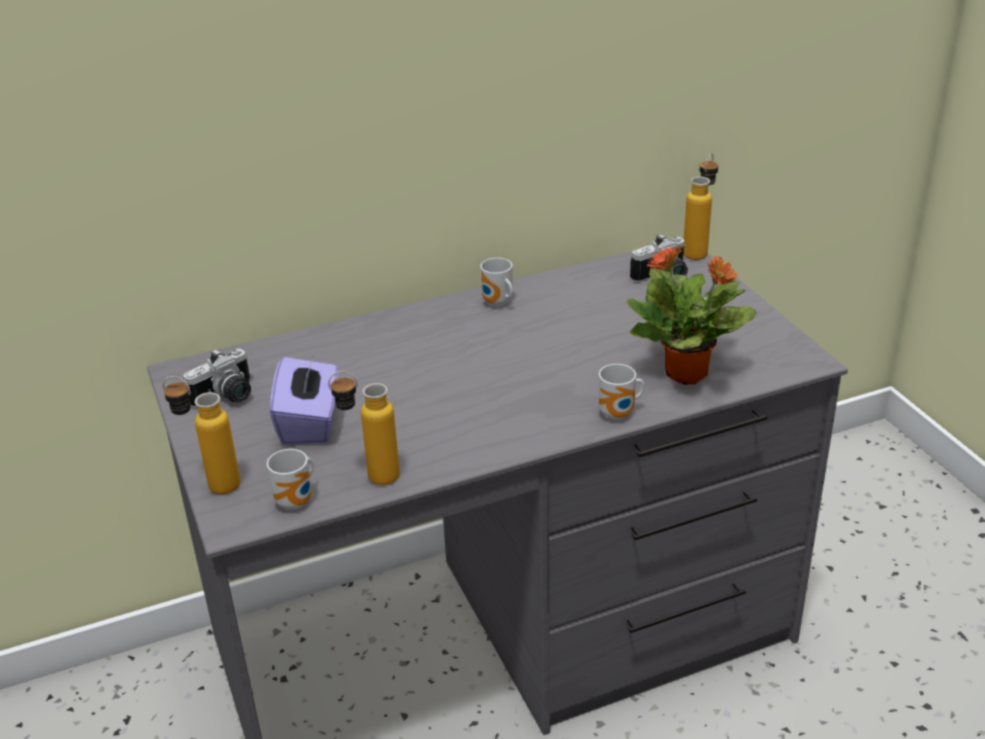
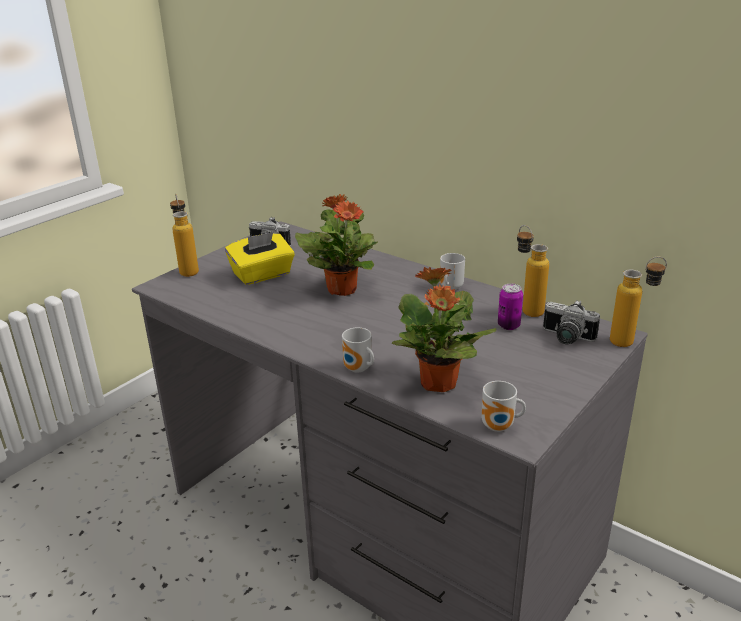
camera: 60 degrees right, 5 degrees down
(297, 501) = (187, 295): mug -> mug (499, 427)
(310, 422) = (262, 275): purple tissue box -> yellow tissue box
(370, 477) = (223, 307): bottle -> bottle (526, 309)
(421, 373) = (342, 289): none -> potted plant
(612, 298) = (508, 326): none -> can

